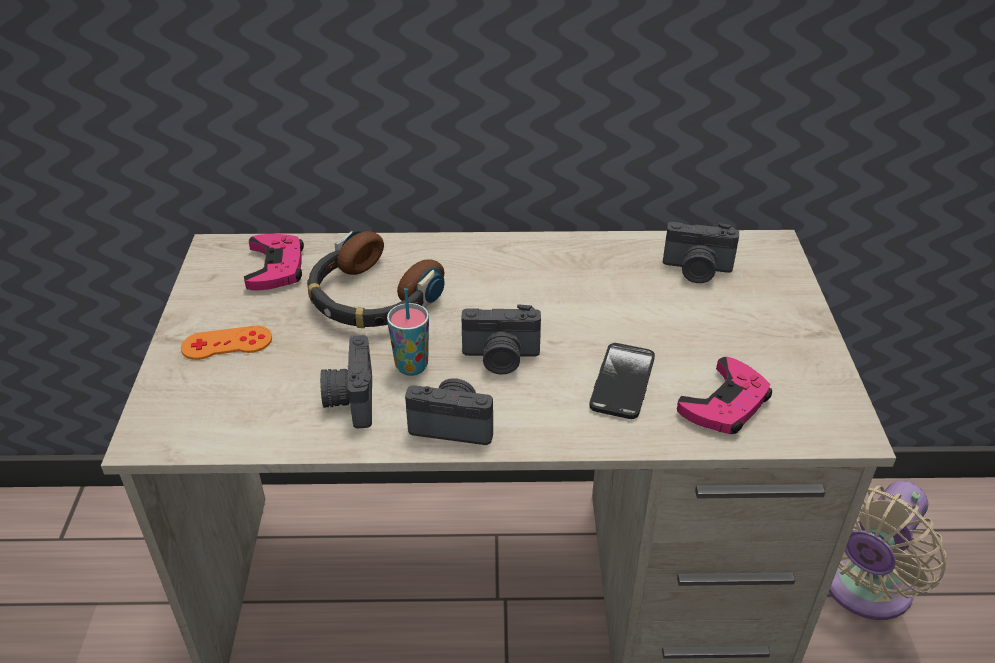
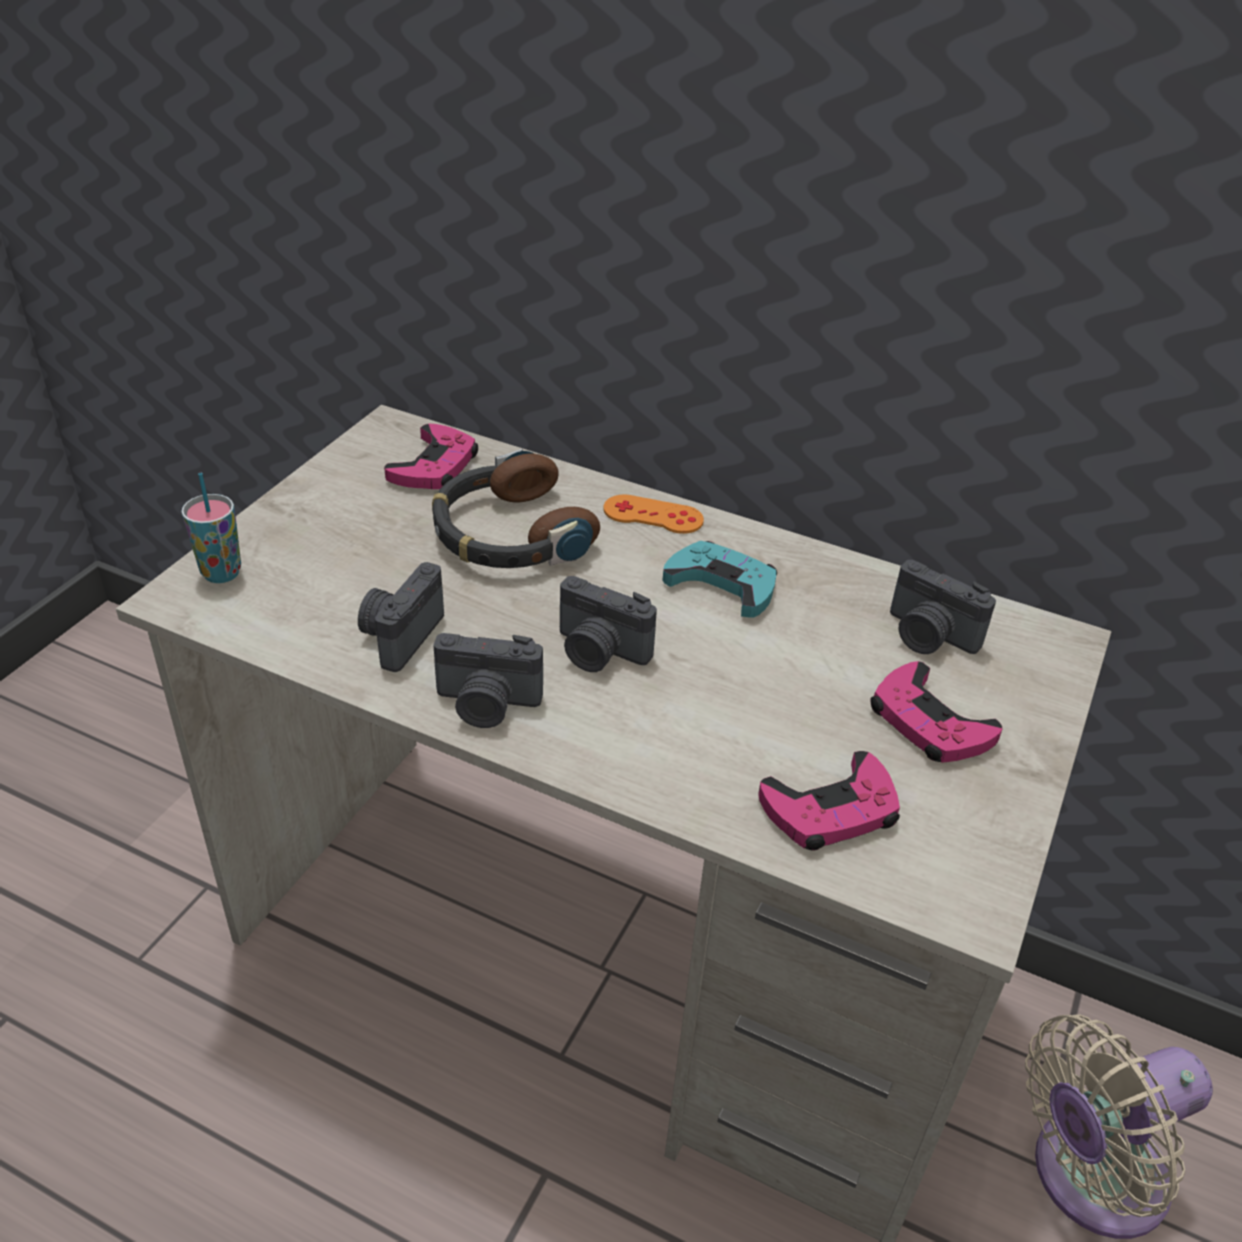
camera: 25 degrees right, 0 degrees up
(227, 343) = (323, 529): orange game controller -> orange game controller (653, 515)
(411, 366) = (492, 624): cup -> cup (221, 573)
(453, 424) = (486, 705): camera -> camera turned 150 degrees clockwise
(546, 282) = (722, 584): none -> turquoise game controller
(622, 382) = (721, 734): phone -> none
(738, 325) = (928, 723): none -> pink game controller

